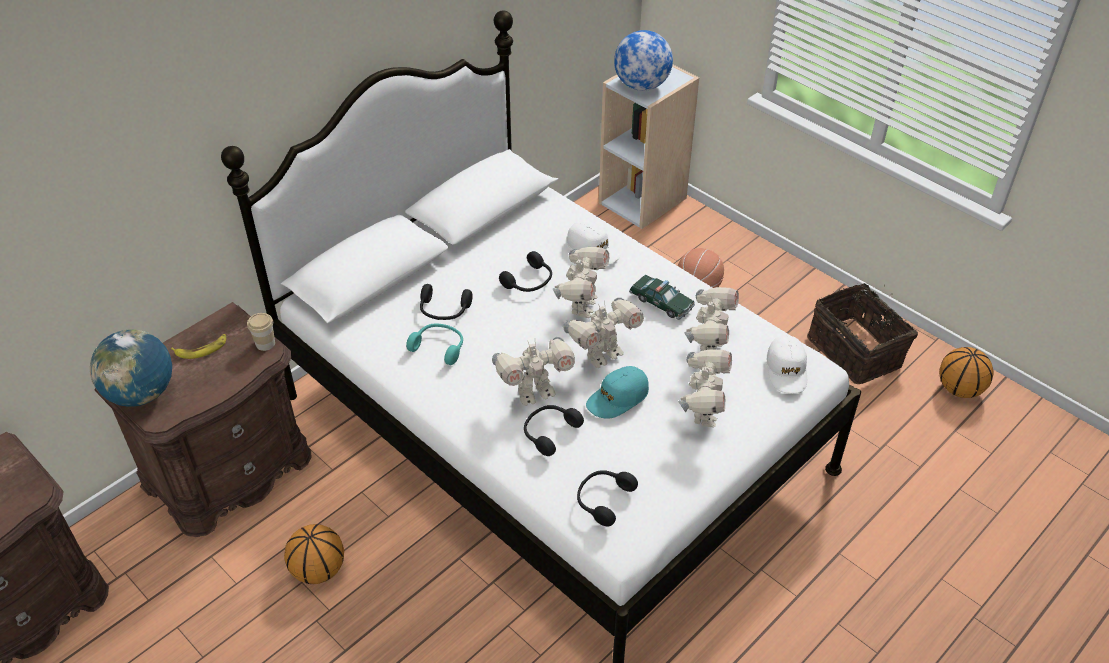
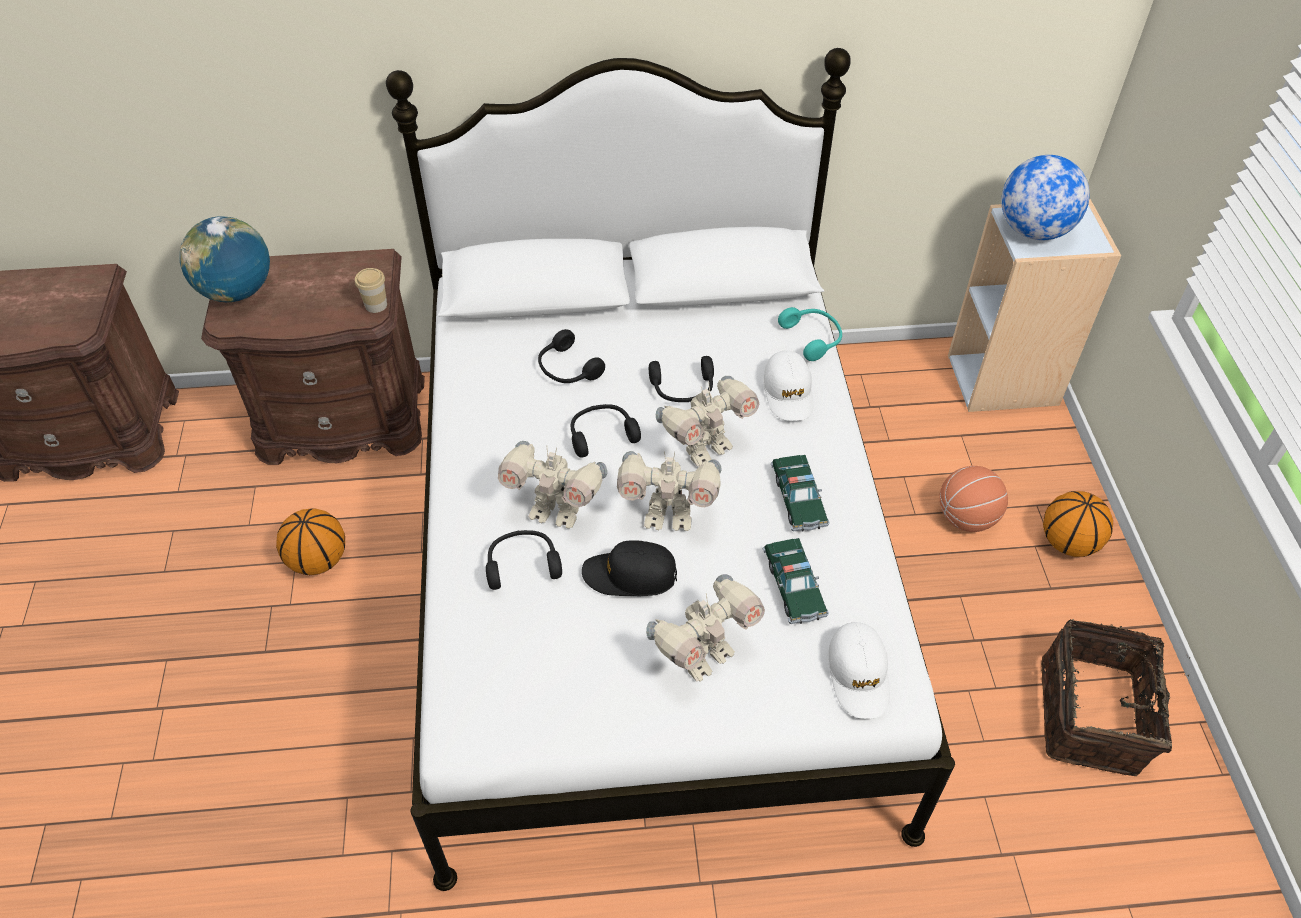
camera: 40 degrees right, 5 degrees up
(202, 349) = (323, 279): banana -> none
(439, 347) = (522, 404): turquoise headphones -> turquoise headphones (813, 338)
(603, 499) = (494, 675): black headphones -> black headphones (601, 434)
(617, 398) = (630, 575): turquoise cap -> black cap
(708, 348) = (793, 586): toy robot -> toy car
(787, 370) = (859, 675): white cap -> white cap turned 45 degrees counterclockwise
(960, 389) = (1192, 860): basketball -> basketball (1068, 543)

